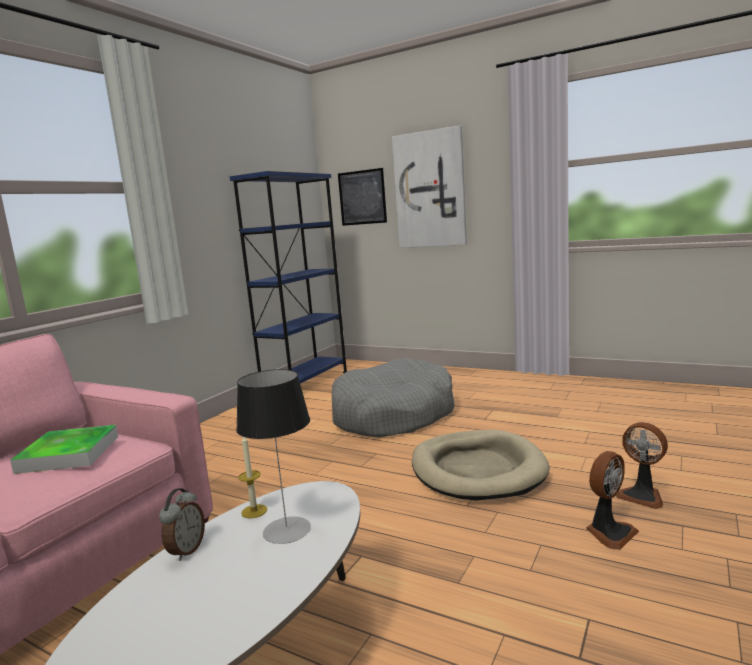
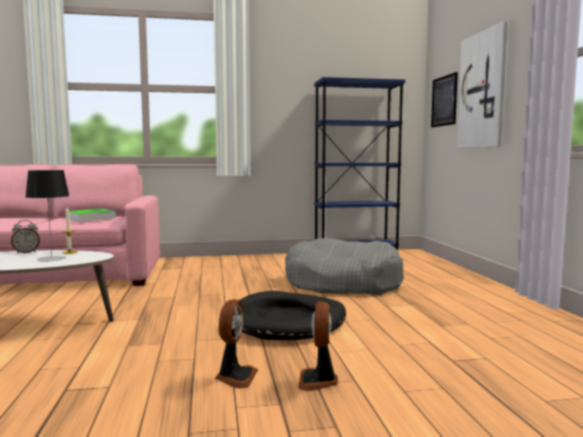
camera: 50 degrees right, 5 degrees down
(477, 469) = (287, 321): beige dog bed -> black dog bed
(609, 532) = (235, 377): fan -> fan turned 90 degrees counterclockwise

